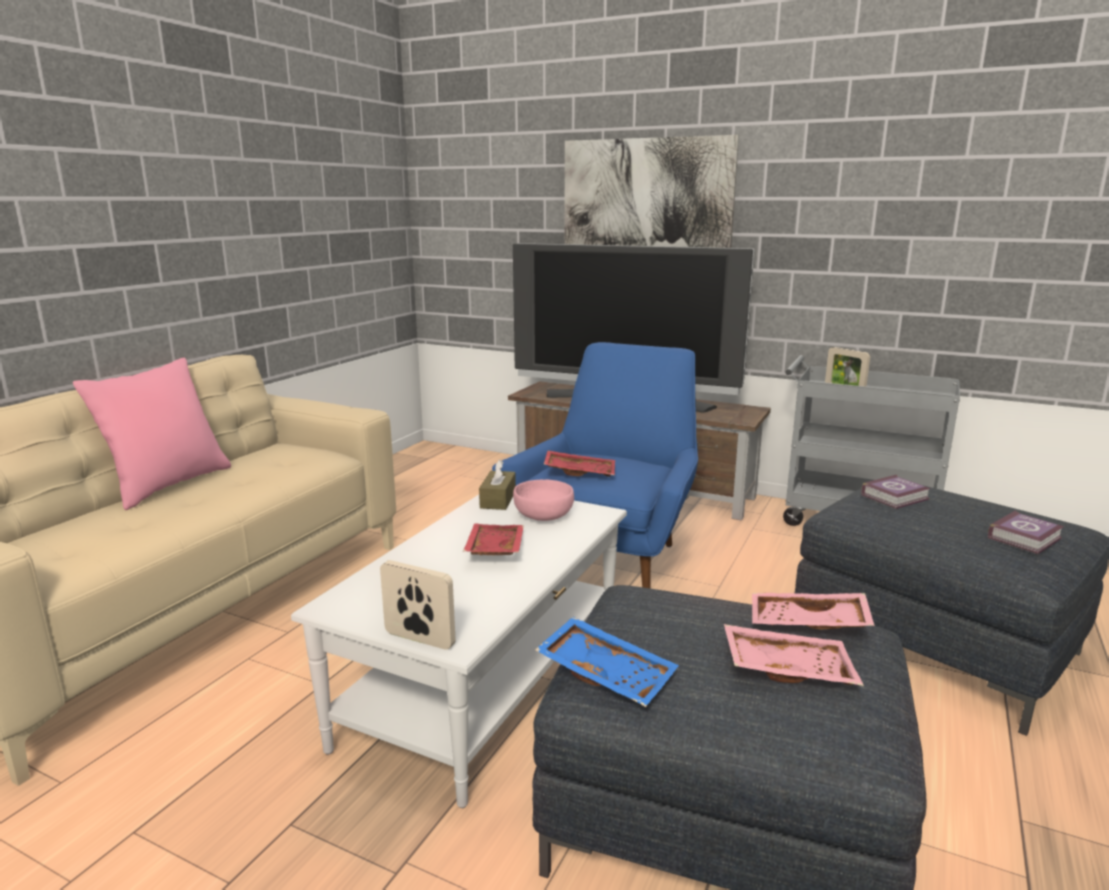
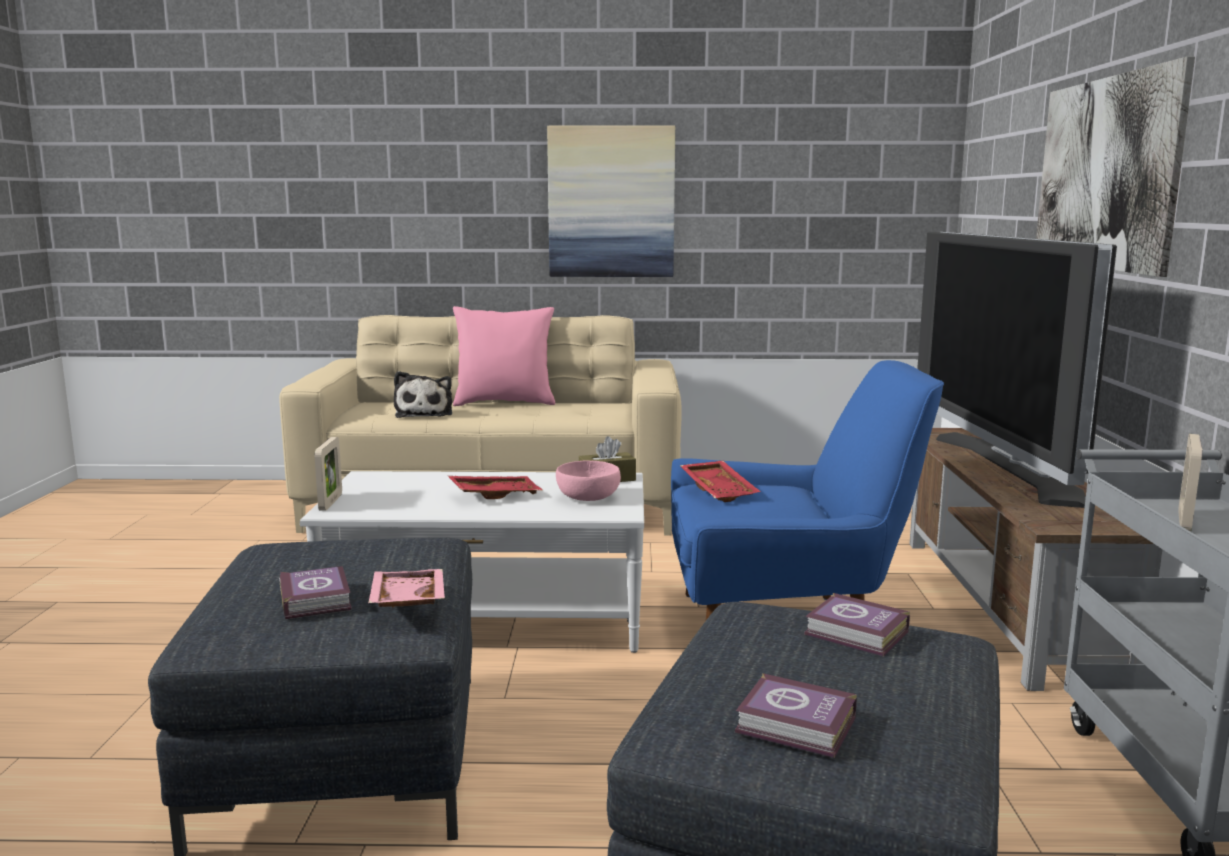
camera: 65 degrees right, 5 degrees down
(135, 529) = (425, 413): none -> plush toy
(168, 226) = (611, 202): none -> picture
(607, 673) = (287, 546): blue tray -> none
(788, 668) = (317, 599): pink tray -> book

